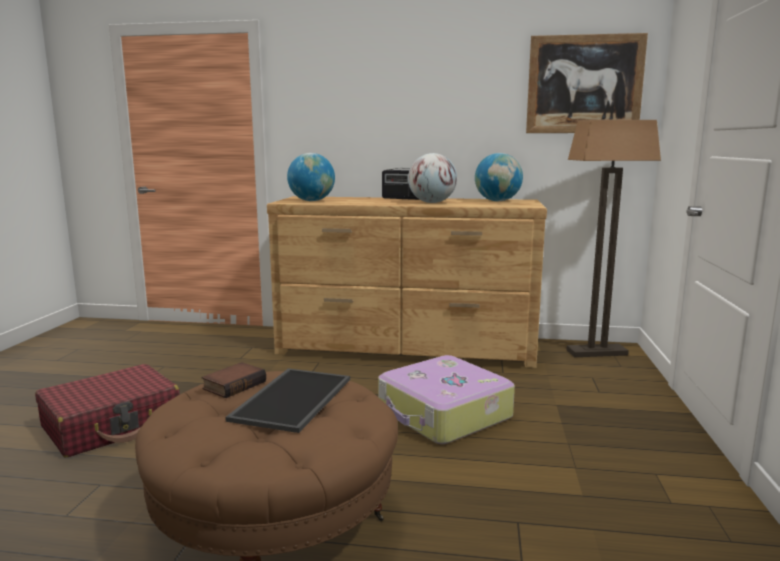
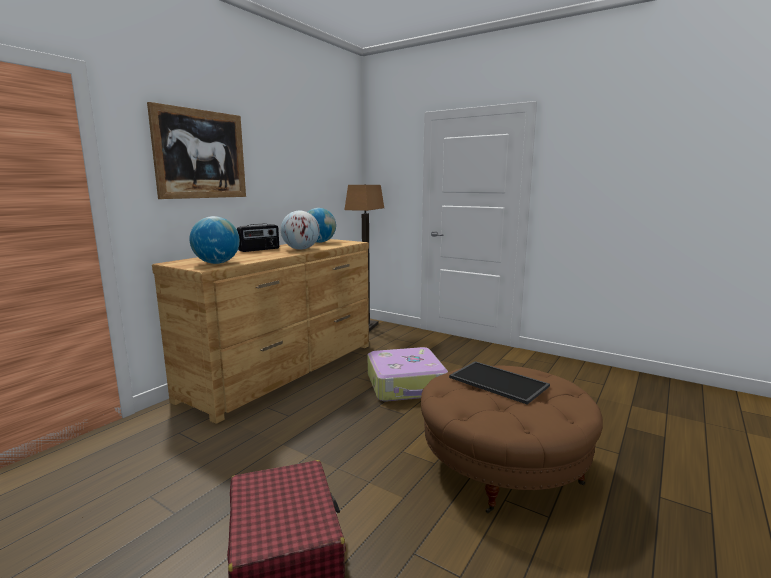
camera: 65 degrees left, 0 degrees up
(234, 384) = (461, 397): book -> none
(584, 84) = (334, 160): picture -> picture (200, 154)

